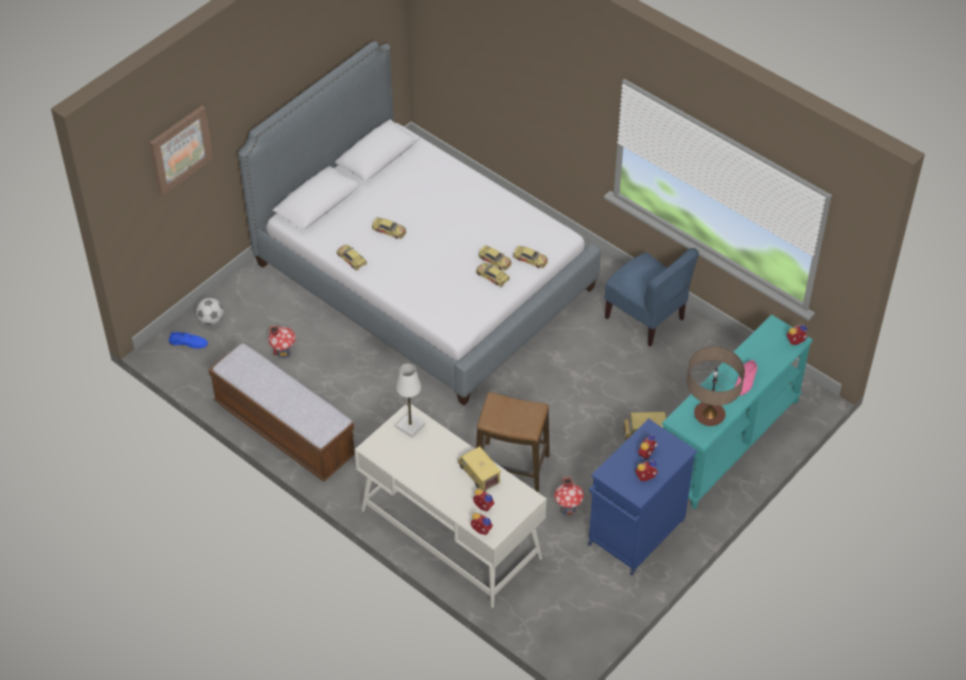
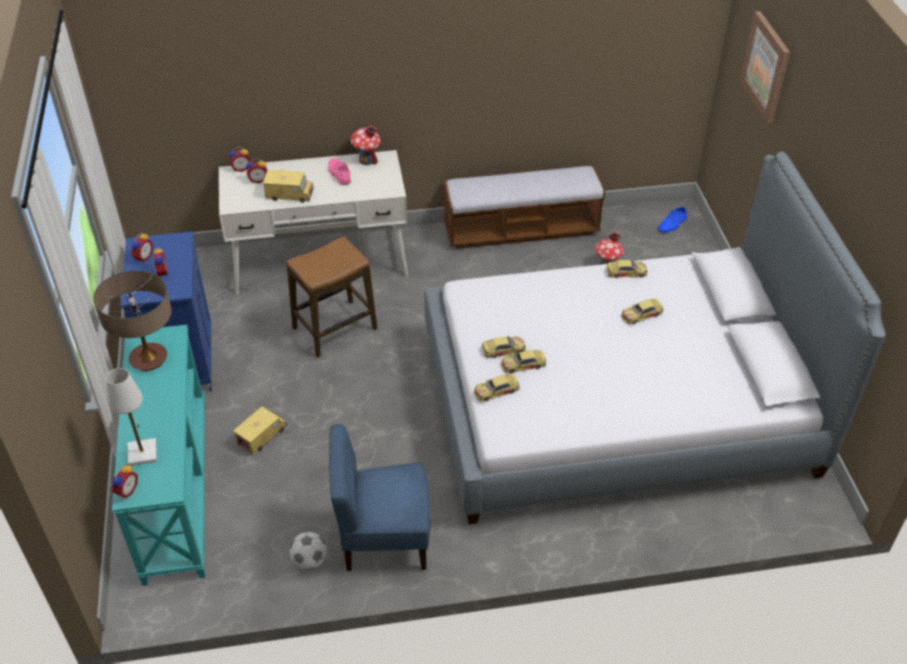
camera: 130 degrees right, 5 degrees down
(211, 320) = (688, 246): football -> football (310, 561)
(410, 425) = (381, 185): white table lamp -> white table lamp (142, 453)
(568, 509) = (255, 335): toy house -> toy house (367, 160)
(745, 381) = (143, 413): pink shoe -> pink shoe (339, 173)

